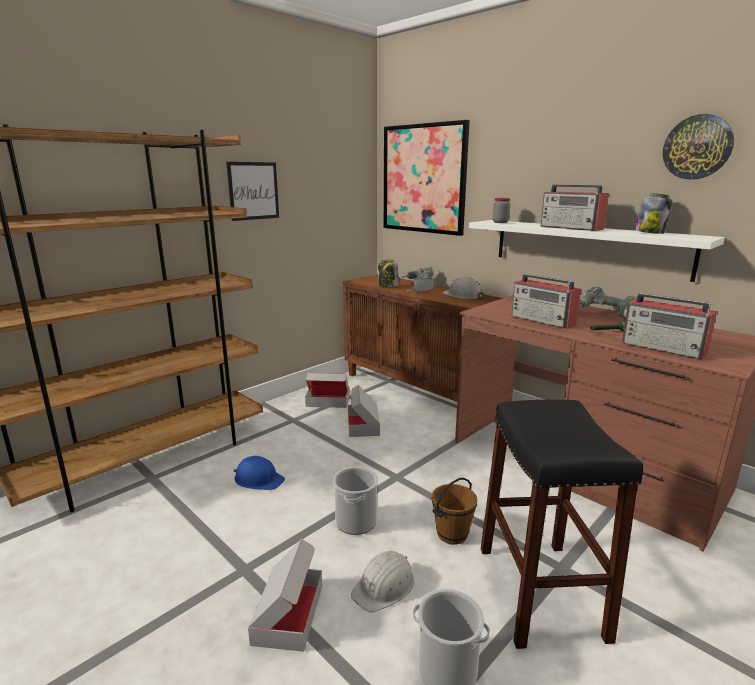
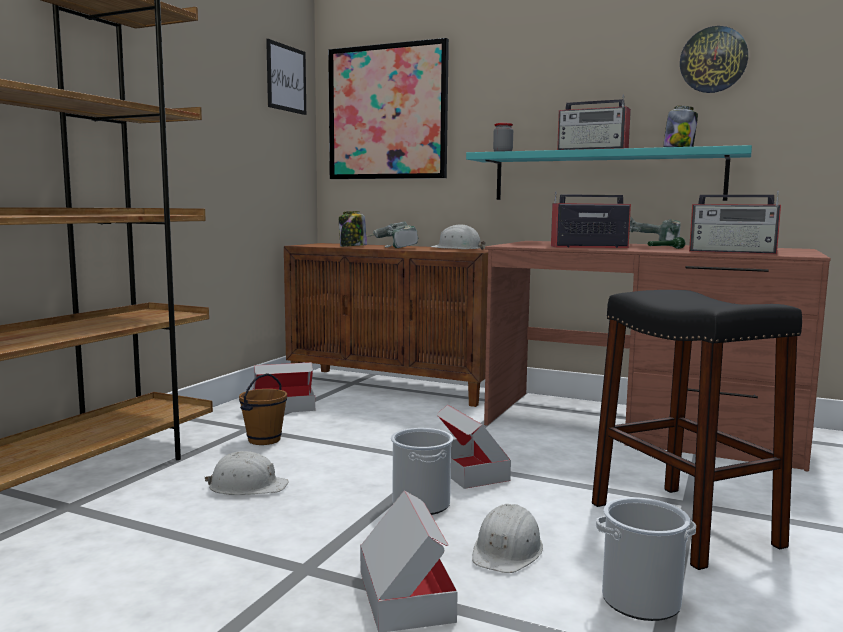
camera: 20 degrees left, 10 degrees down
(253, 191) = (181, 102): picture -> picture (286, 78)
(258, 479) = (247, 486): blue hard hat -> white hard hat
(363, 425) = (353, 423): cardboard box -> cardboard box (469, 471)
(451, 534) = (548, 497): brown bucket -> brown bucket (264, 440)
(543, 320) = (587, 247): radio -> radio turned 150 degrees clockwise
(586, 247) = (605, 176): white shelf -> turquoise shelf

